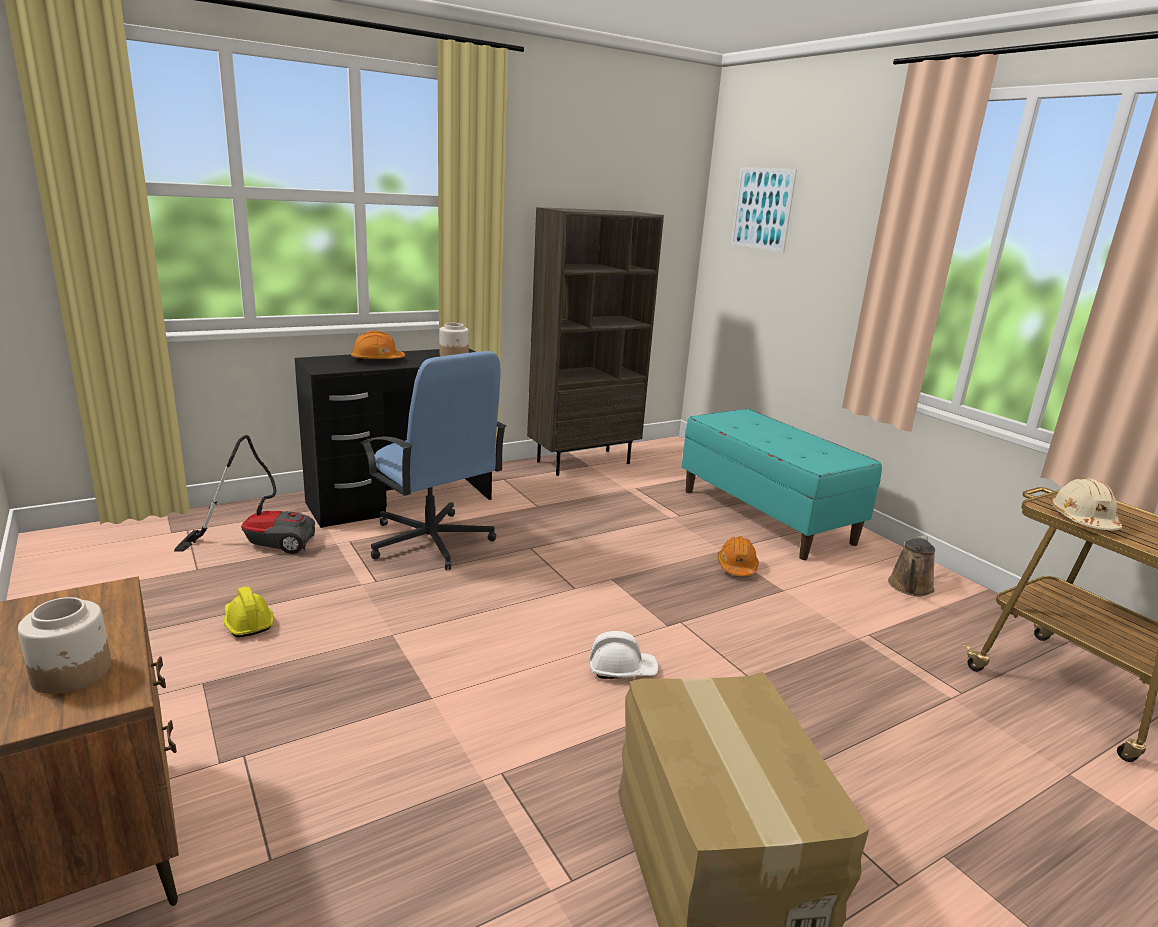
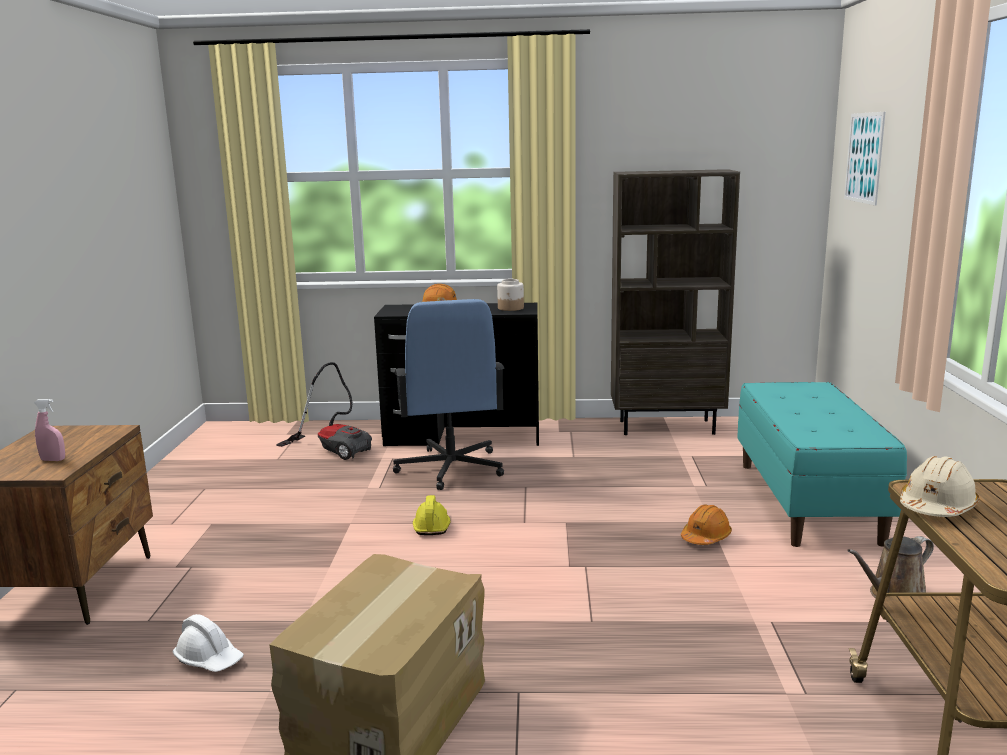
camera: 35 degrees right, 5 degrees down
(72, 673) = (53, 460): jar -> pink spray bottle
(247, 622) = (272, 496): yellow hard hat -> yellow hard hat (432, 525)
(622, 669) = (487, 585): white hard hat -> white hard hat (209, 659)

